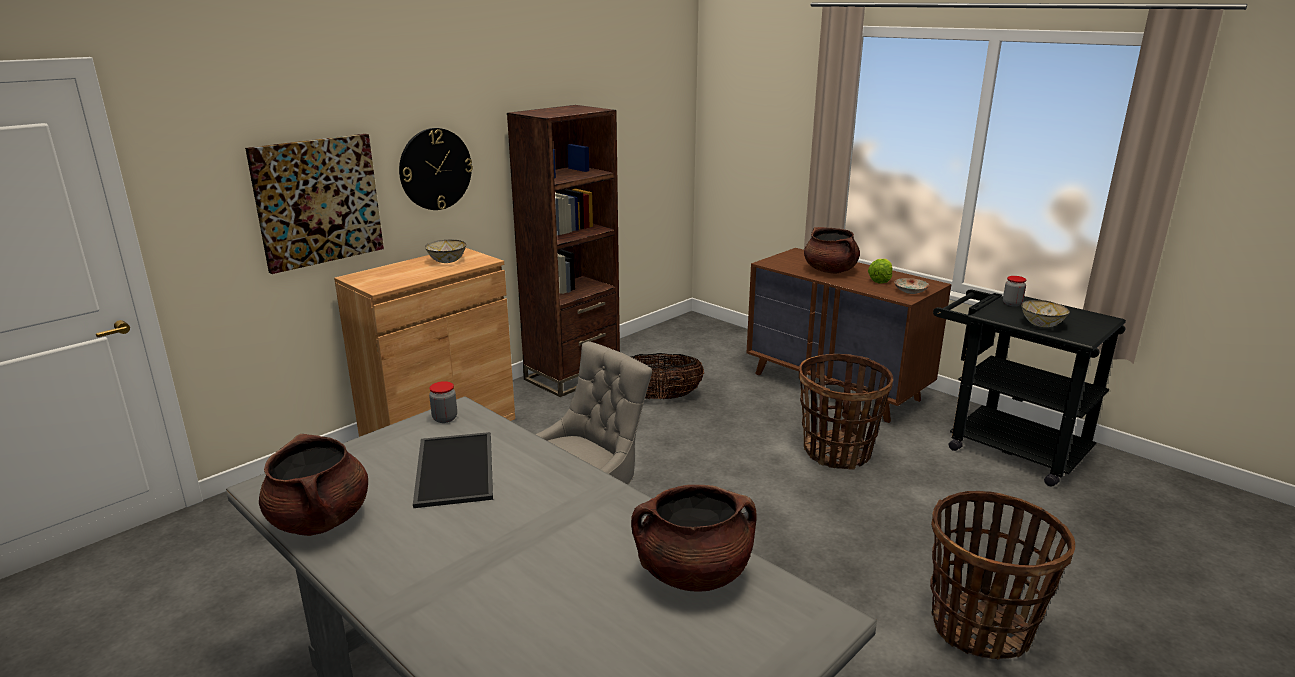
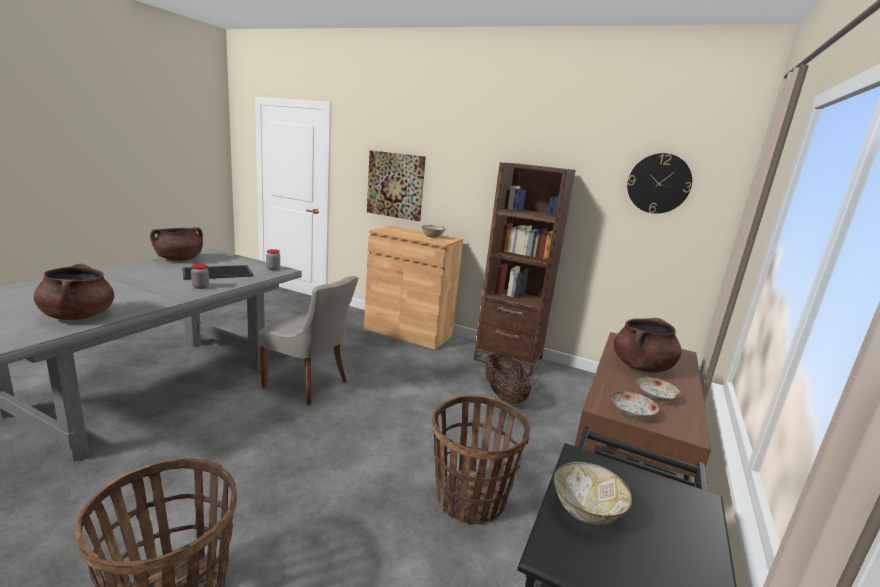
camera: 70 degrees right, 5 degrees down
(435, 169) = (461, 187): wall clock -> wall clock (658, 183)
(882, 279) = (655, 396): lettuce -> plate
(1012, 304) = (659, 490): jar -> jar (200, 287)

